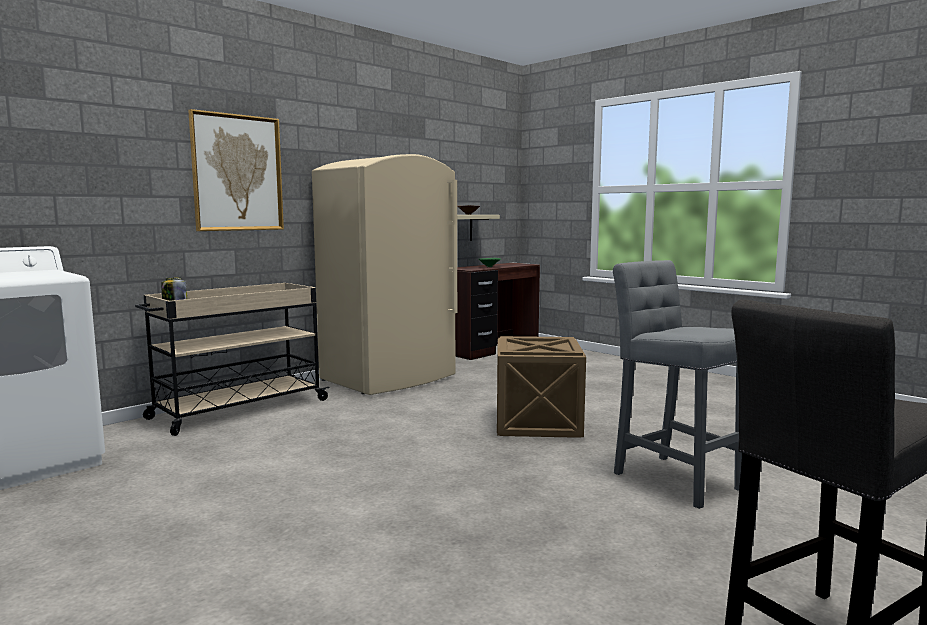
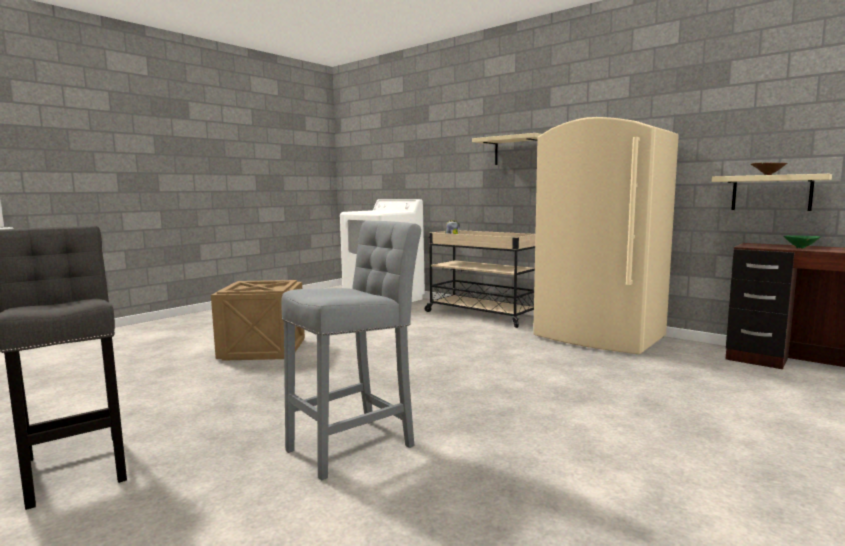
camera: 85 degrees right, 0 degrees up
(237, 173) = (517, 150): picture -> beige shelf
(537, 423) = (500, 392): crate -> crate (264, 350)

